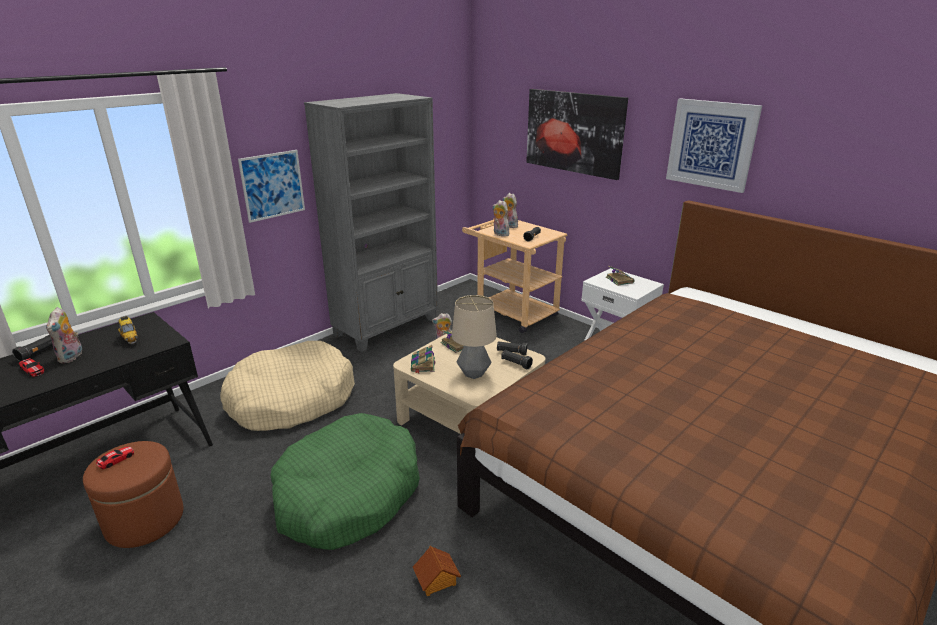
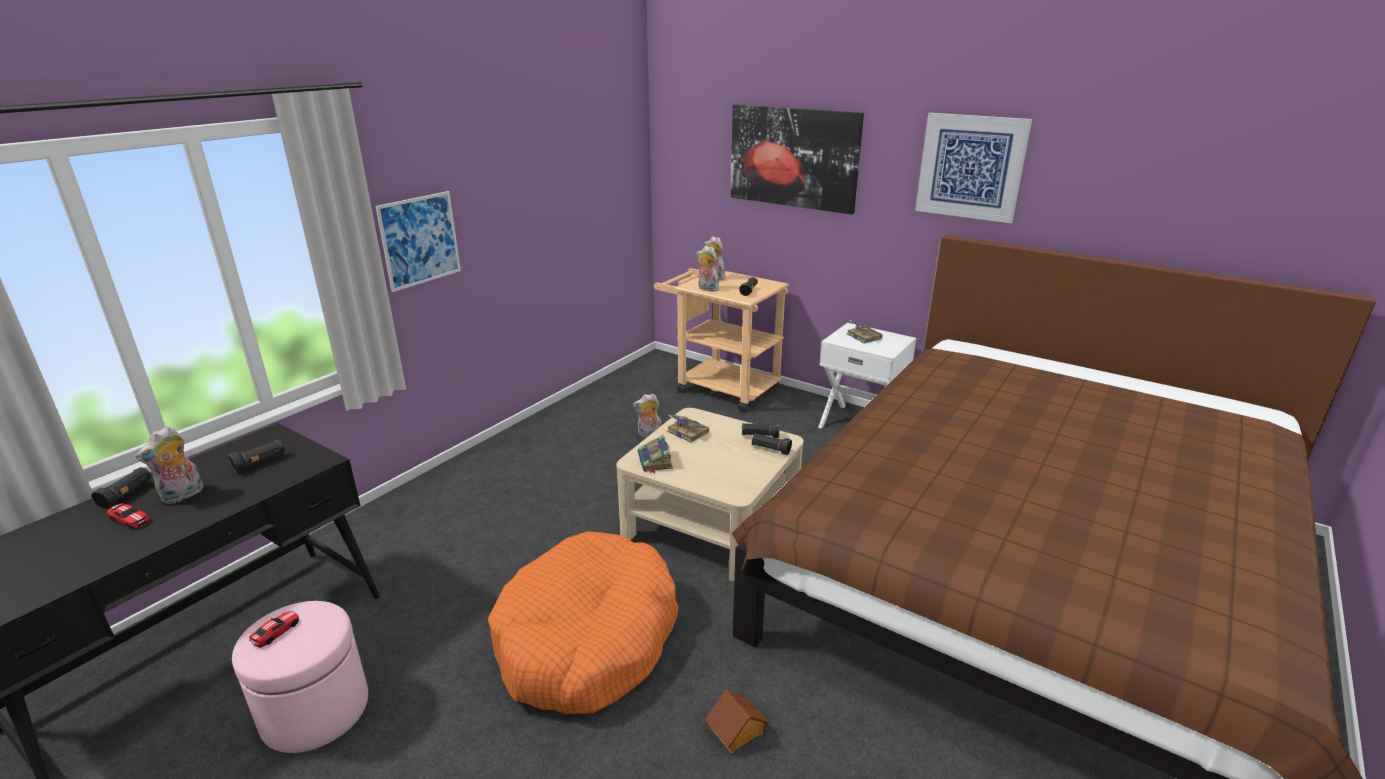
camera: 10 degrees left, 0 degrees up
(72, 357) = (183, 496): plush toy -> plush toy turned 45 degrees clockwise
(130, 339) = (260, 463): toy car -> black flashlight
(145, 520) = (315, 710): brown ottoman -> pink ottoman
(291, 399) = (470, 524): beige dog bed -> none
(348, 494) = (587, 639): green dog bed -> orange dog bed
(387, 327) = (568, 418): grey bookcase -> none
(474, 374) = (724, 467): table lamp -> none

